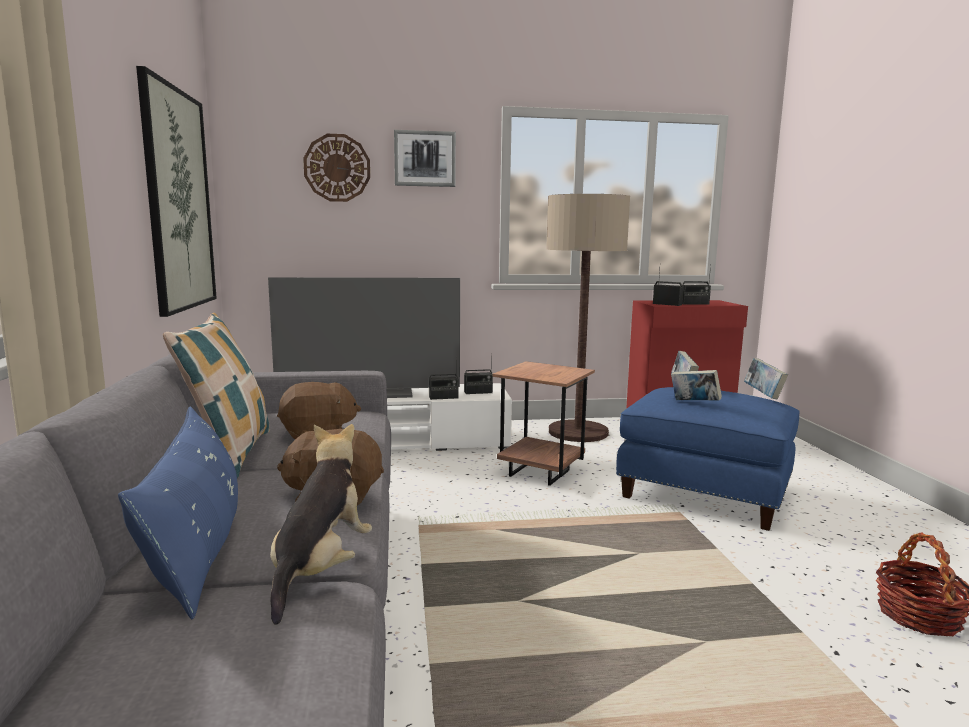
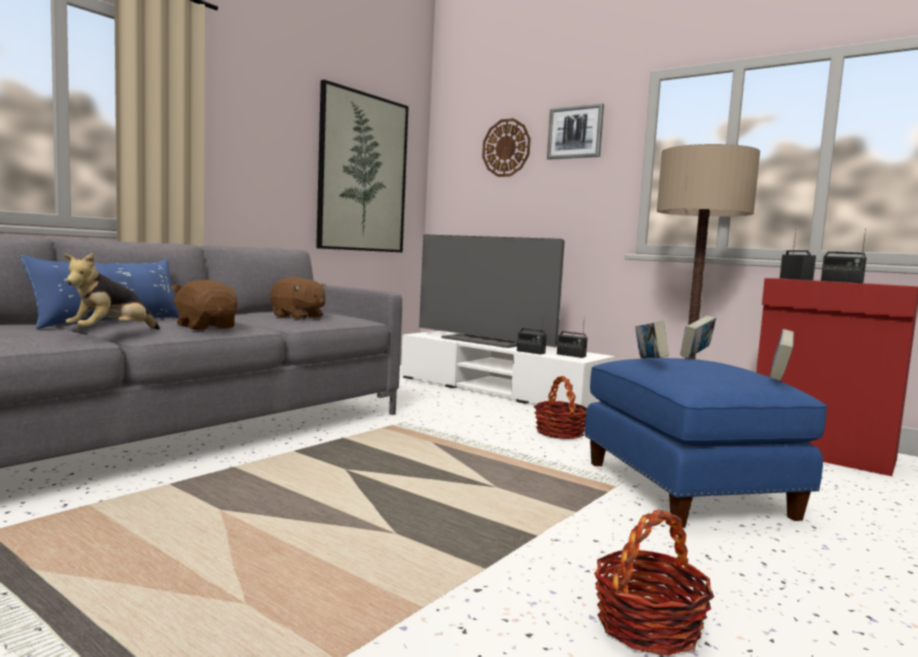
camera: 45 degrees right, 5 degrees down
(230, 454) = (236, 314): pillow -> none
(321, 569) = (111, 334): plush toy -> plush toy turned 150 degrees clockwise
(539, 474) = (559, 433): brown side table -> basket

